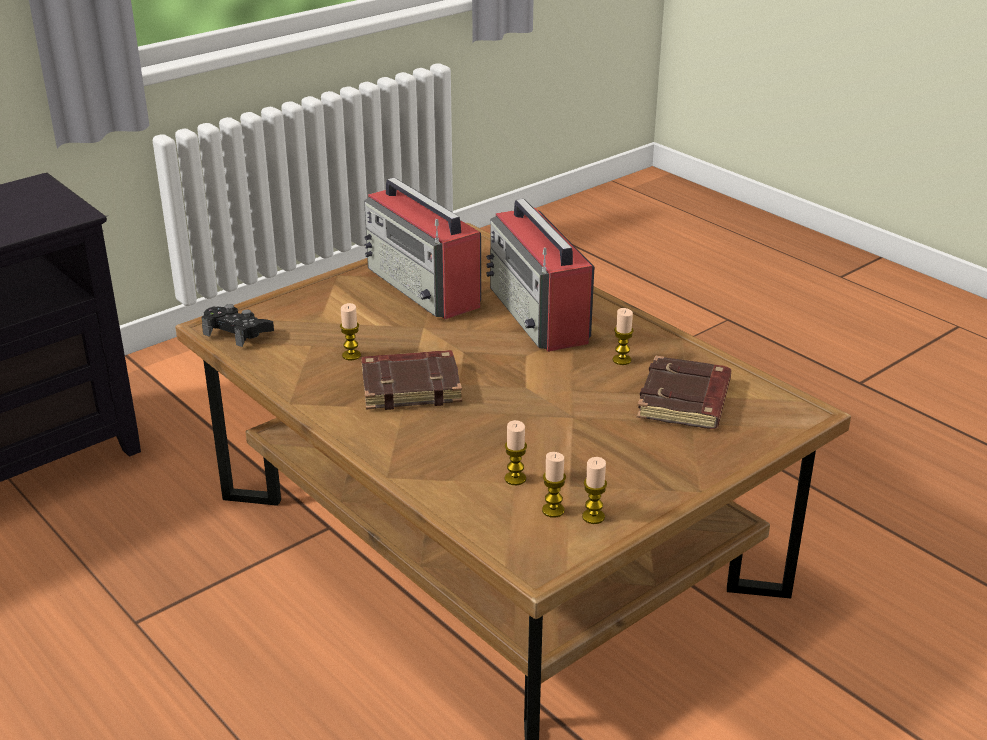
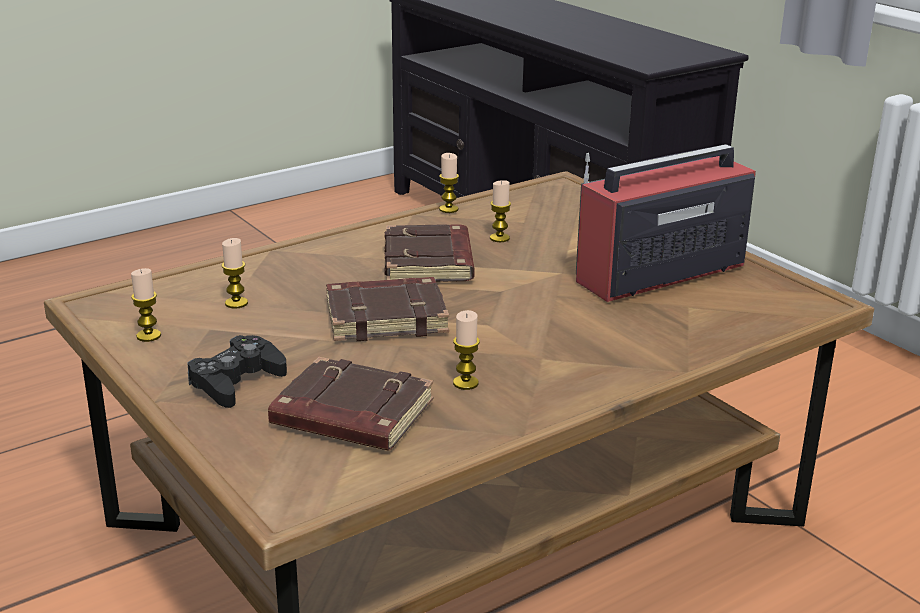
camera: 95 degrees right, 5 degrees down
(237, 332) = (549, 191): black game controller -> black game controller (236, 381)
(524, 399) = (387, 317): none -> brown book
(539, 315) = (590, 338): radio -> none
(553, 510) = (172, 317): candle -> candle (448, 209)

